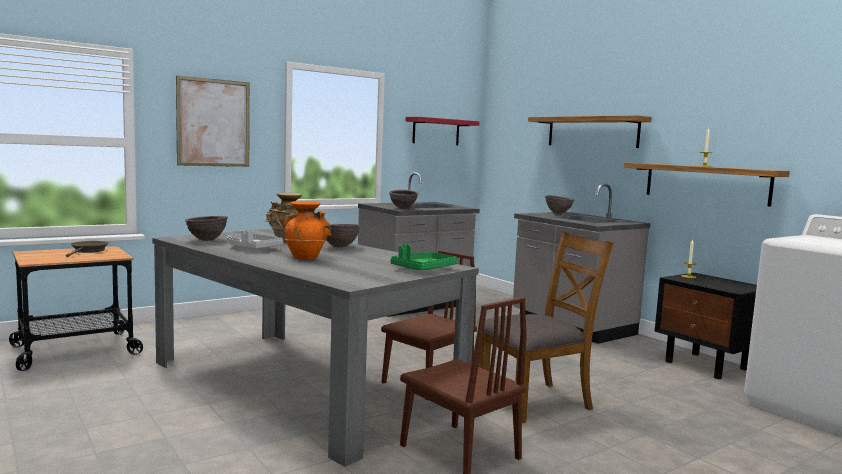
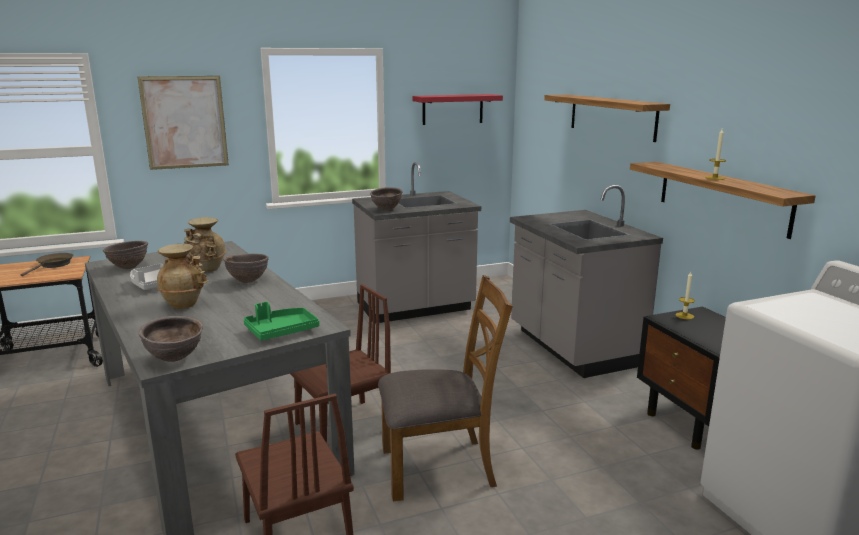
camera: 15 degrees right, 10 degrees up
(305, 257) = (184, 304): orange vase -> beige vase
(558, 213) = (567, 215): brown bowl -> brown bowl (174, 359)

